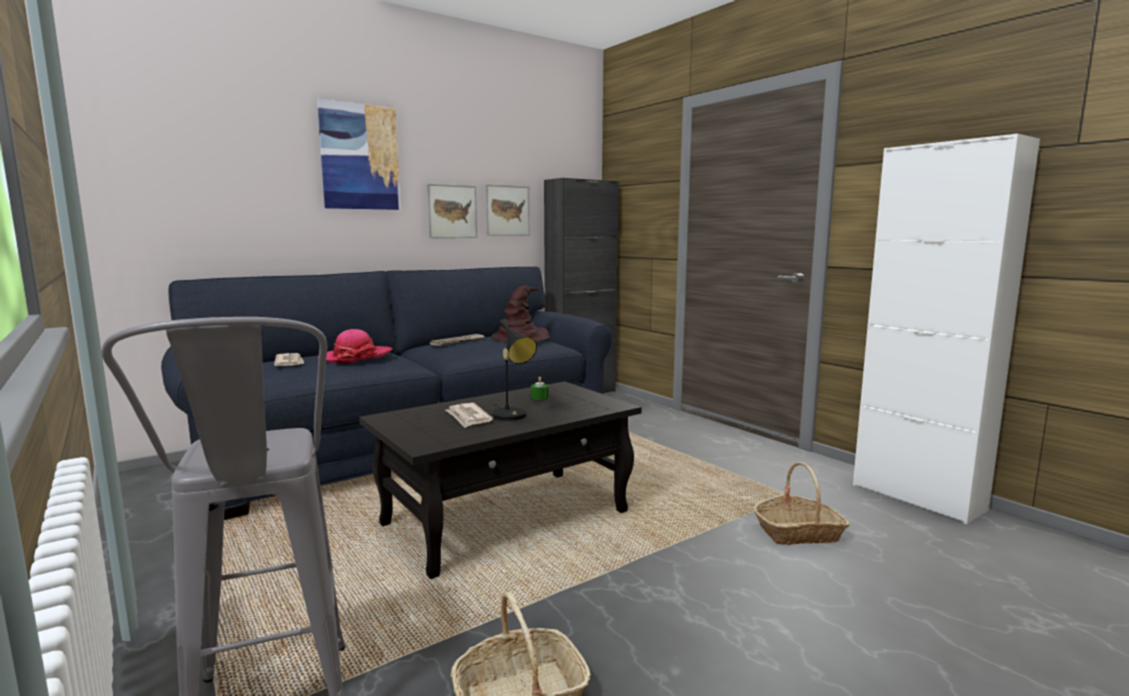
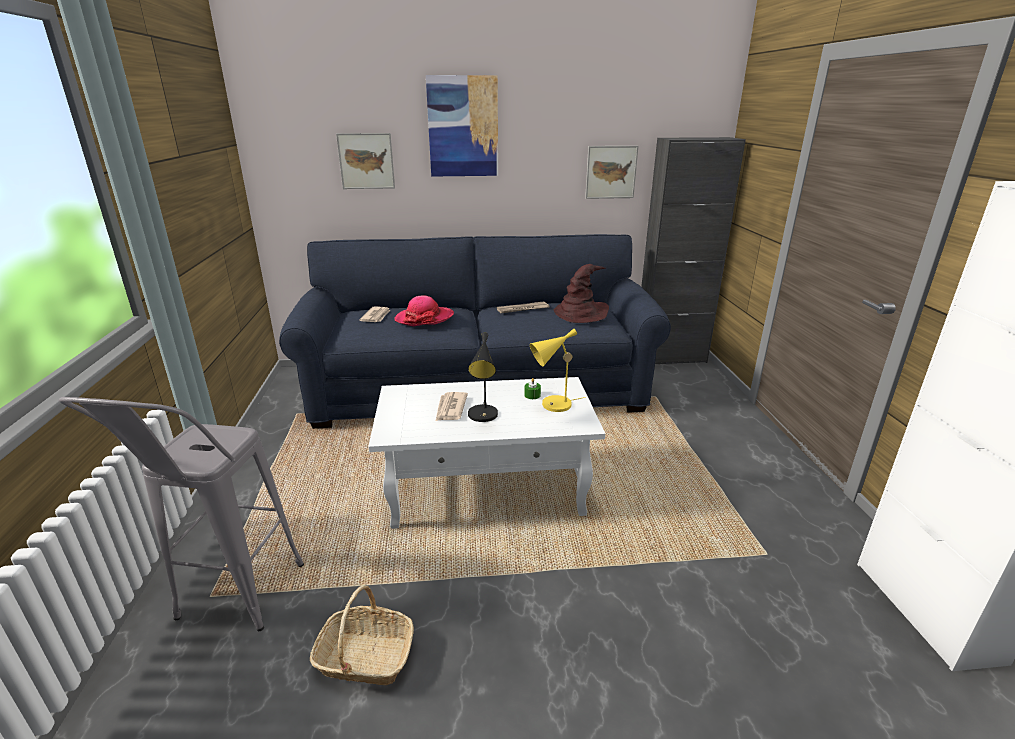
camera: 30 degrees right, 15 degrees up
(452, 211) = (550, 175): picture -> picture (366, 161)
(507, 517) = (488, 488): black coffee table -> white coffee table
(570, 400) = (553, 406): none -> yellow table lamp
(799, 533) = (727, 601): basket -> none

